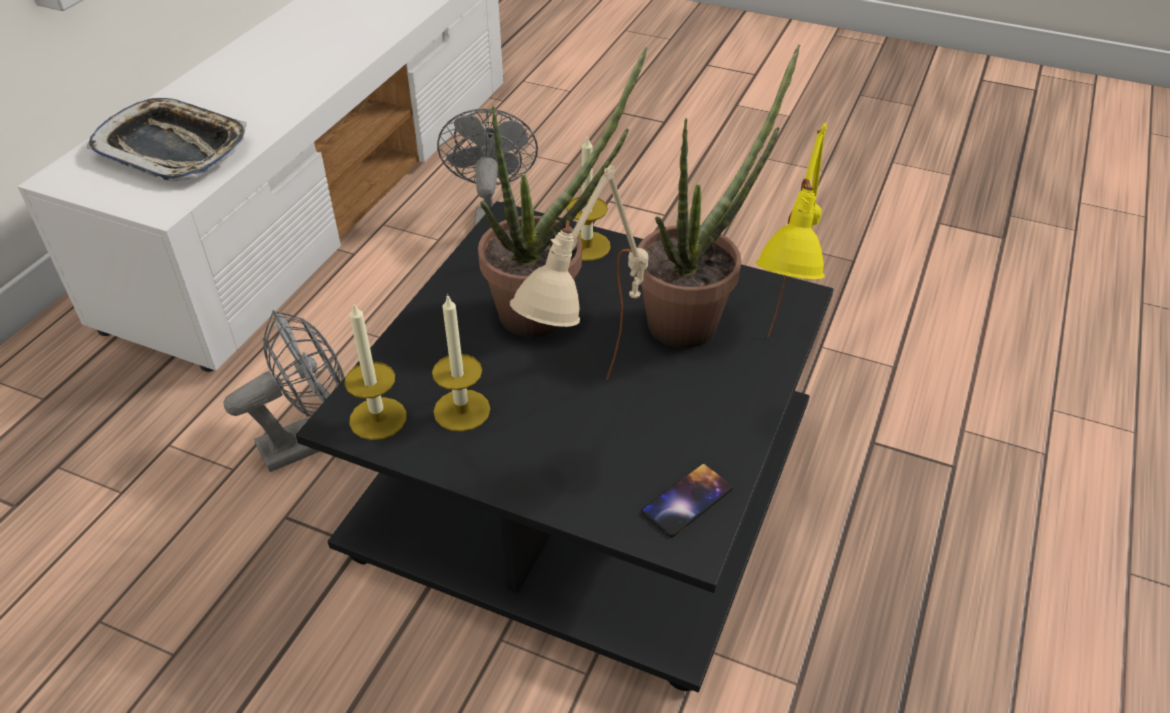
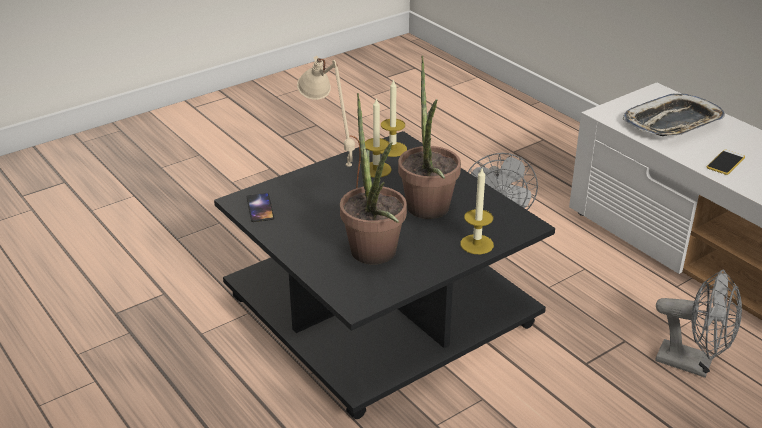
camera: 120 degrees right, 10 degrees down
(274, 99) = (725, 162): none -> phone
(776, 380) = (300, 264): yellow table lamp -> none

